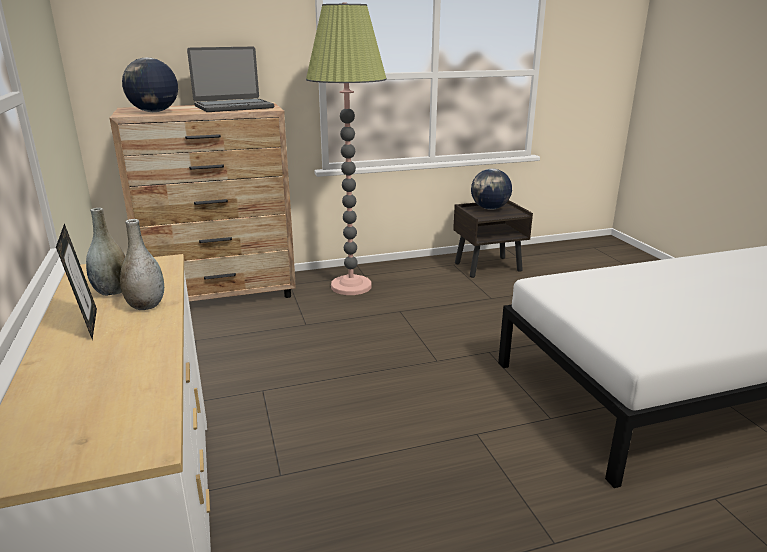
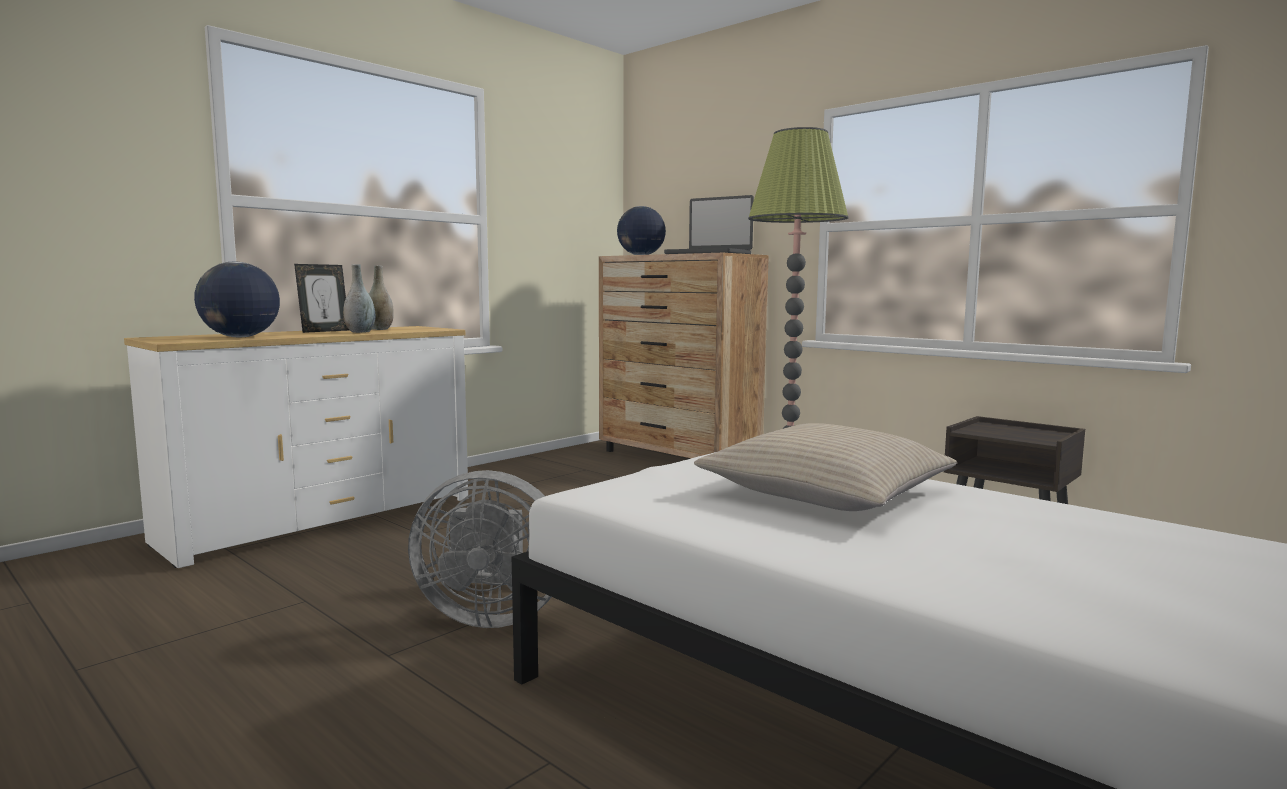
camera: 60 degrees right, 15 degrees down
(490, 208) = (1022, 430): globe -> globe (240, 337)
(504, 475) = (490, 615): none -> grey fan
(655, 292) = (827, 492): none -> beige pillow

